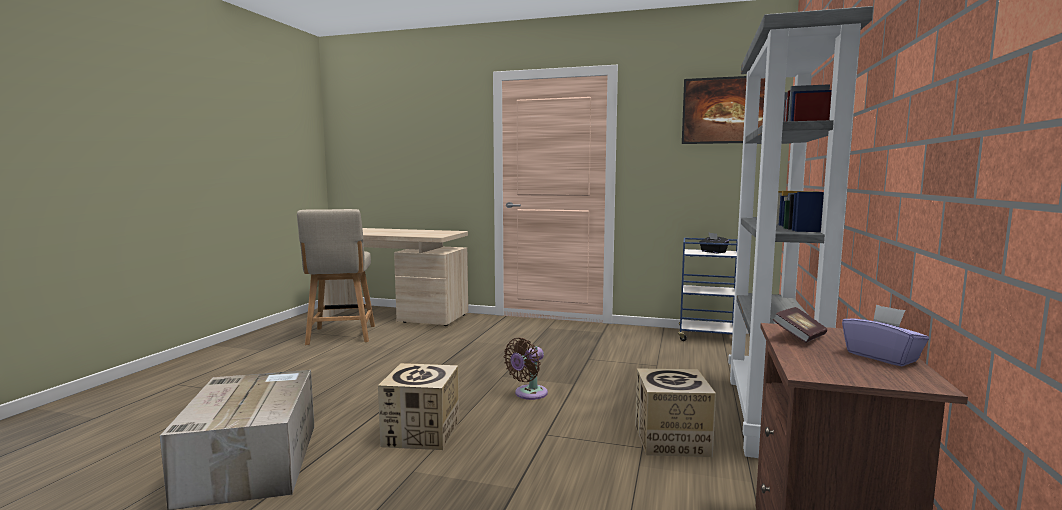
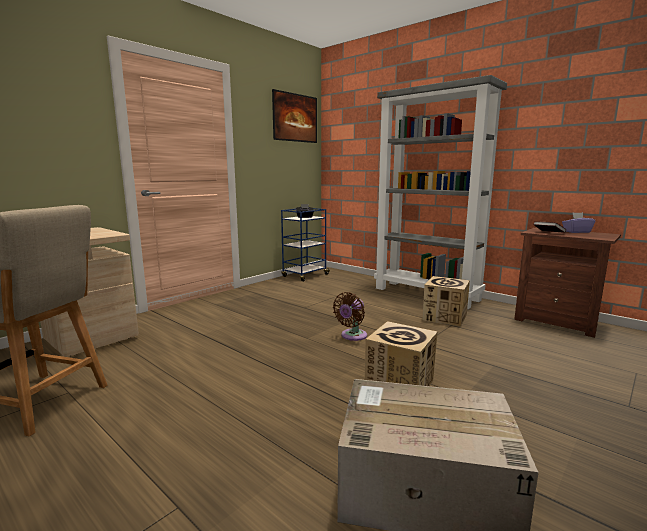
camera: 65 degrees left, 5 degrees up
(528, 394) = (352, 336): brown fan -> brown fan turned 60 degrees clockwise

